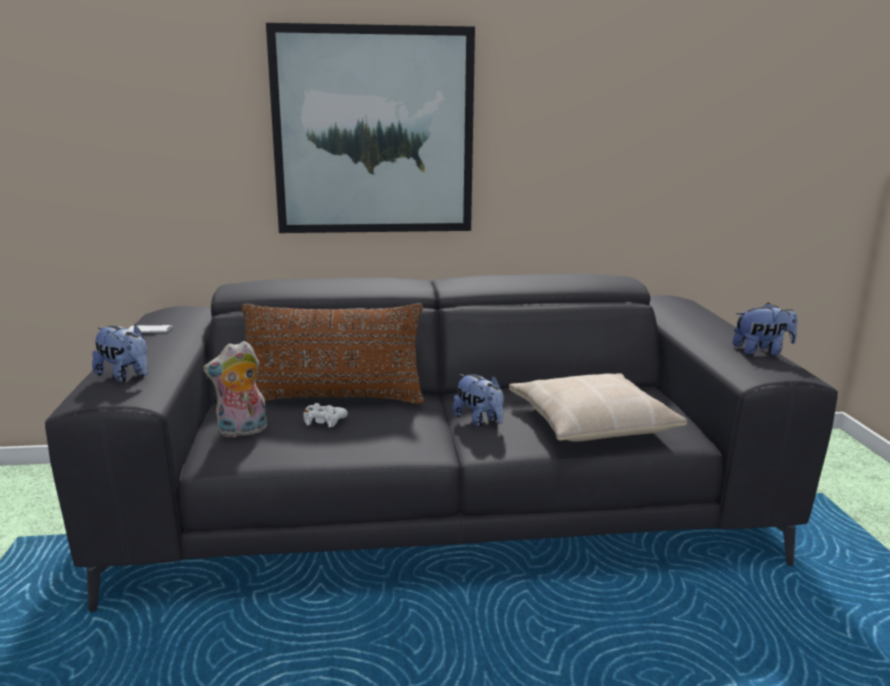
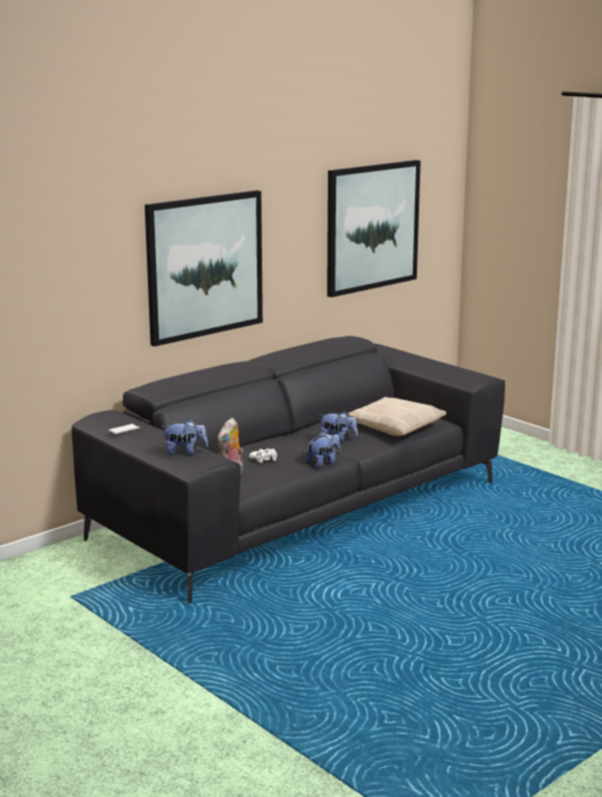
camera: 35 degrees left, 0 degrees up
(334, 399) = (244, 449): brown pillow -> none
(699, 116) = (372, 227): none -> picture
(762, 351) = (458, 368): plush toy -> plush toy (323, 463)

